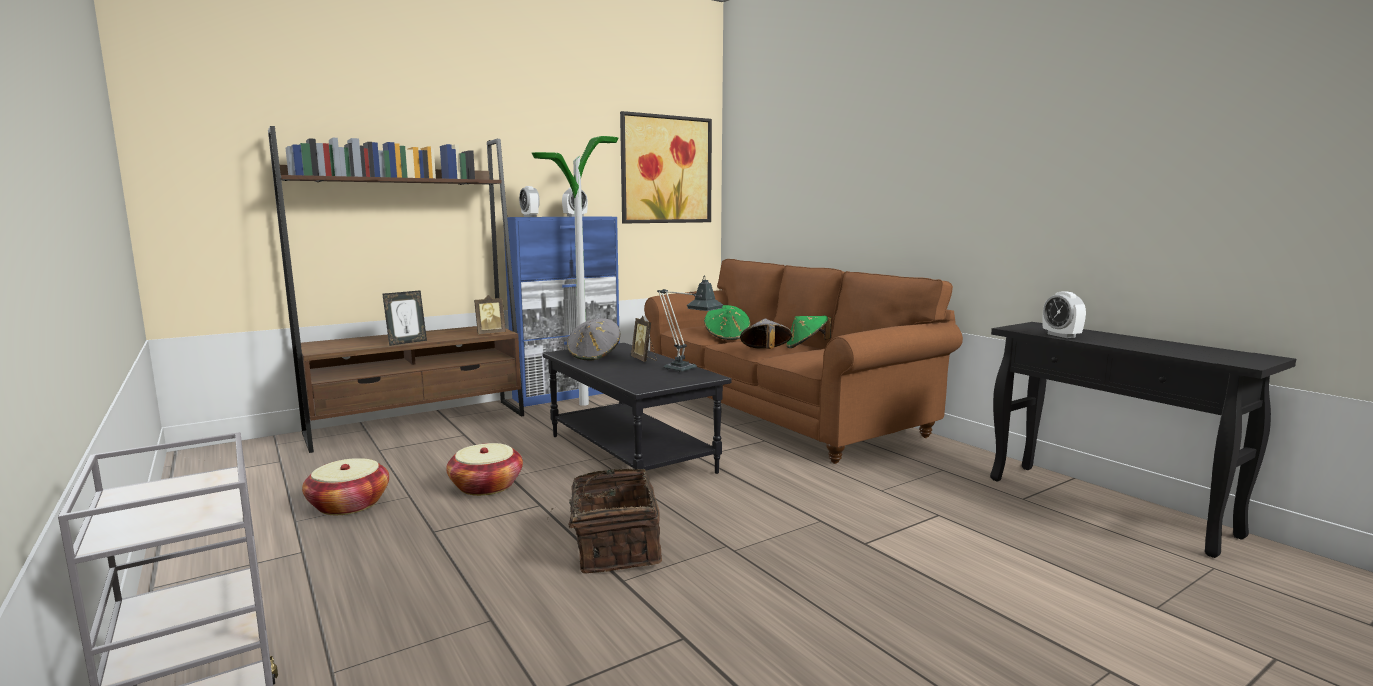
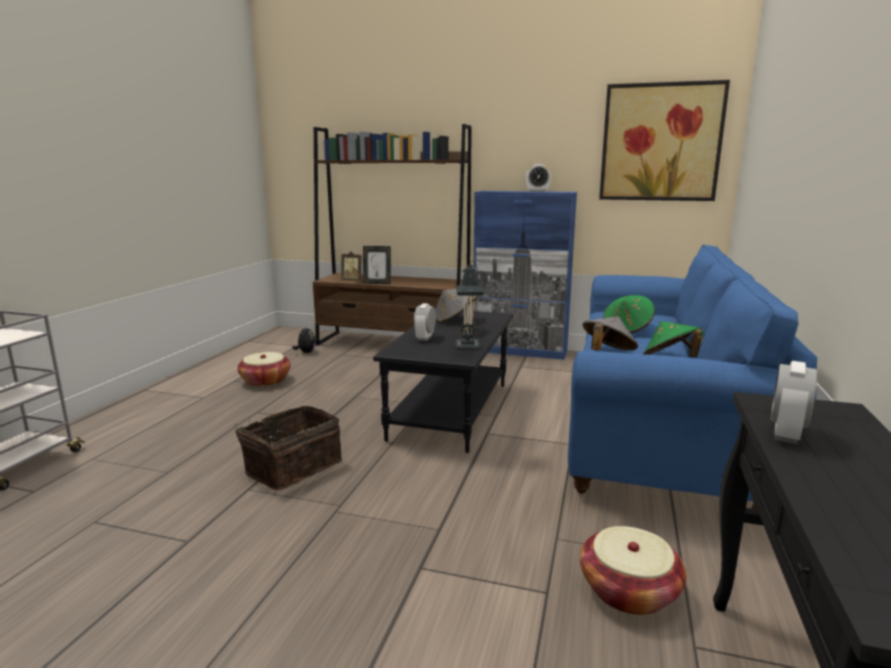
camera: 50 degrees right, 5 degrees up
(318, 463) = (306, 352): none -> plush toy
(486, 486) = (332, 397): basket -> basket (628, 591)
(490, 334) = (436, 286): picture frame -> picture frame (353, 281)
(530, 216) = (494, 191): alarm clock -> alarm clock (425, 338)
(584, 404) = (513, 362): floor lamp -> none
(779, 412) = (655, 425): brown sofa -> blue sofa

